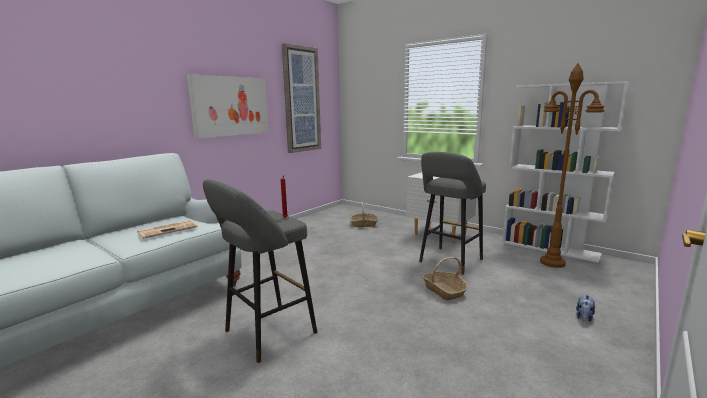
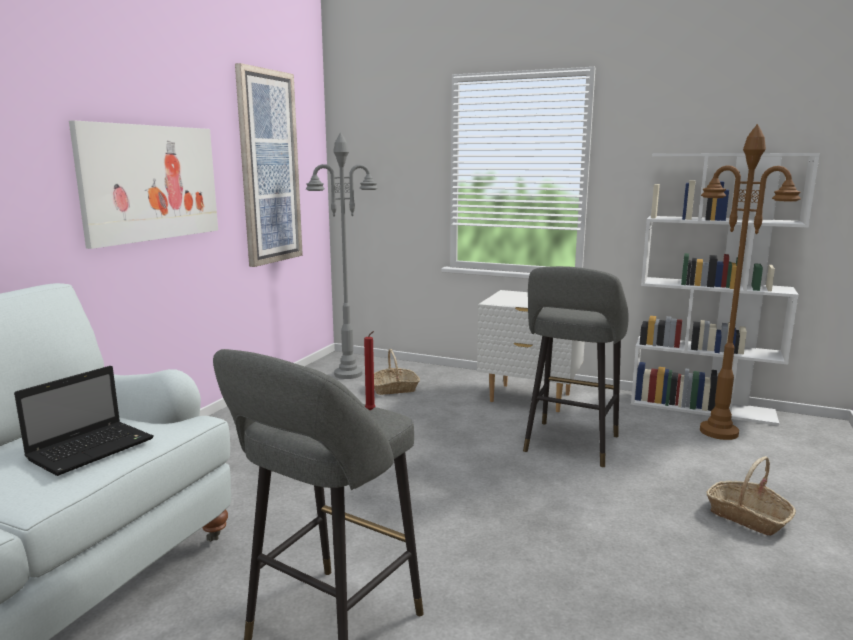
camera: 15 degrees left, 0 degrees up
(168, 229) = (93, 448): newspaper -> laptop
(343, 215) = (348, 374): none -> grey floor lamp
(444, 291) = (591, 500): basket -> basket (748, 517)
(584, 317) = (810, 520): plush toy -> none

